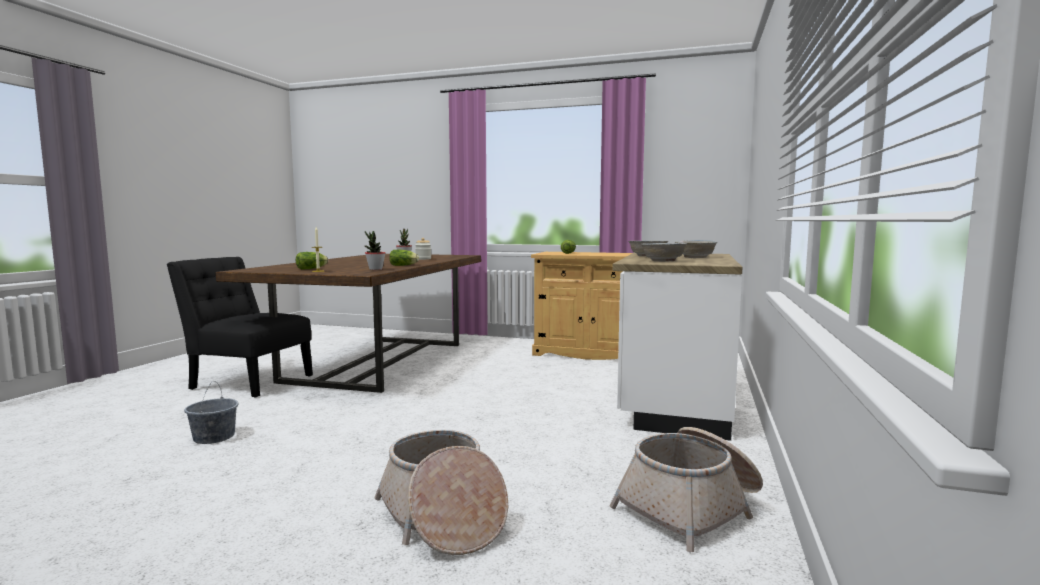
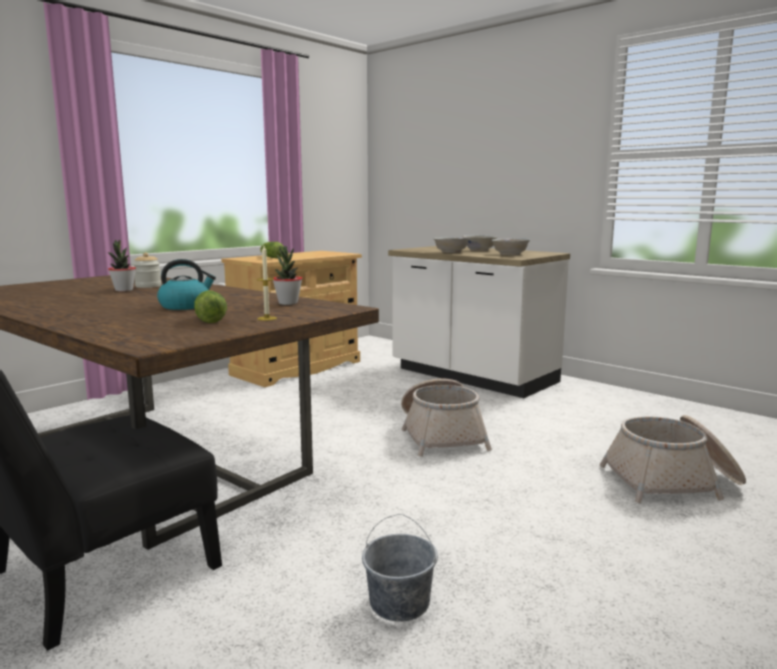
camera: 65 degrees left, 5 degrees up
(353, 265) = (185, 306): none -> kettle
(404, 265) = (247, 295): lettuce -> none
(691, 507) = (662, 413): basket -> basket (441, 435)

